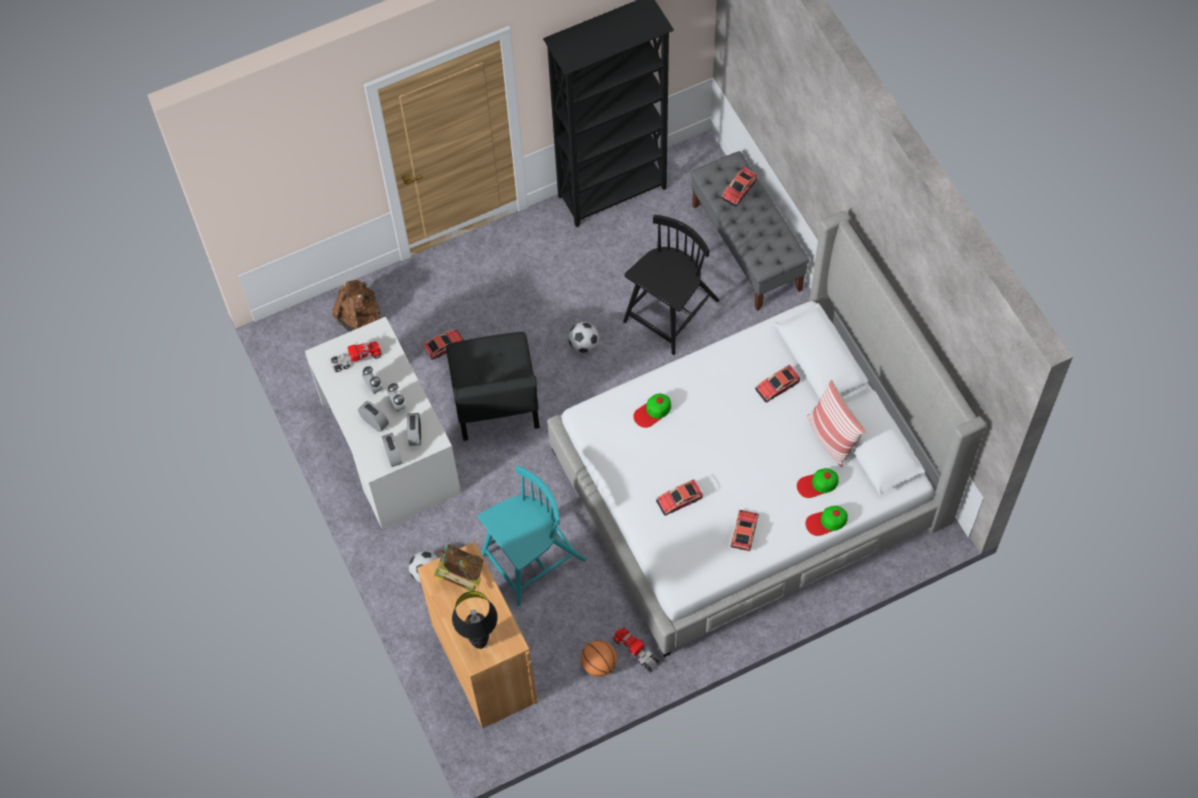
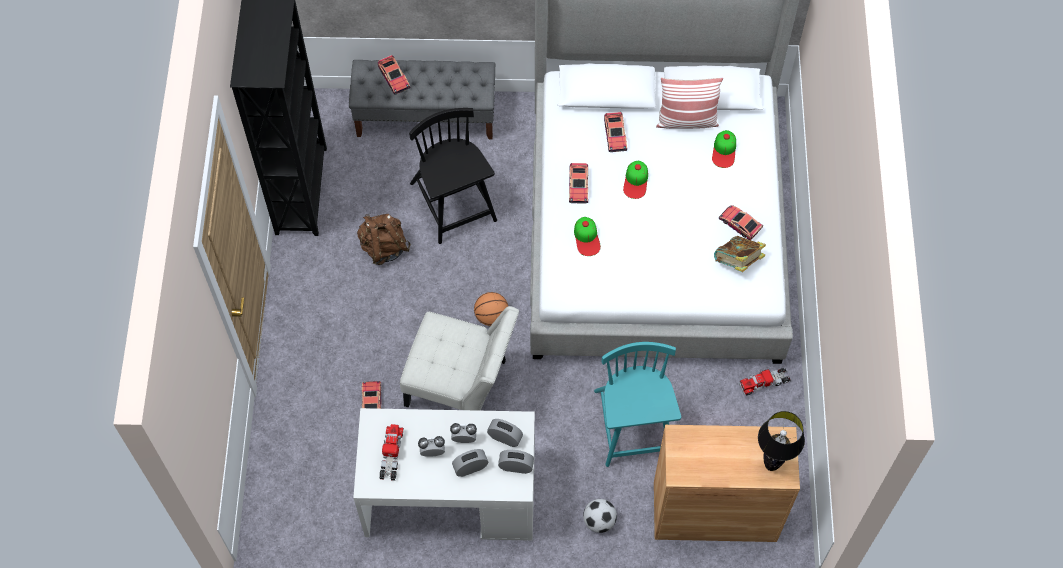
camera: 65 degrees left, 0 degrees up
(360, 319) = (295, 461): brown backpack -> brown backpack (384, 247)
(460, 575) = (693, 451): book -> book (737, 262)
(496, 406) = (461, 385): black chair -> white chair
(584, 345) = (443, 285): football -> none
(599, 664) = (762, 418): basketball -> basketball (491, 316)
(679, 499) = (683, 258): toy car -> toy car (578, 186)
(826, 522) = (762, 161): cap -> cap (636, 181)

